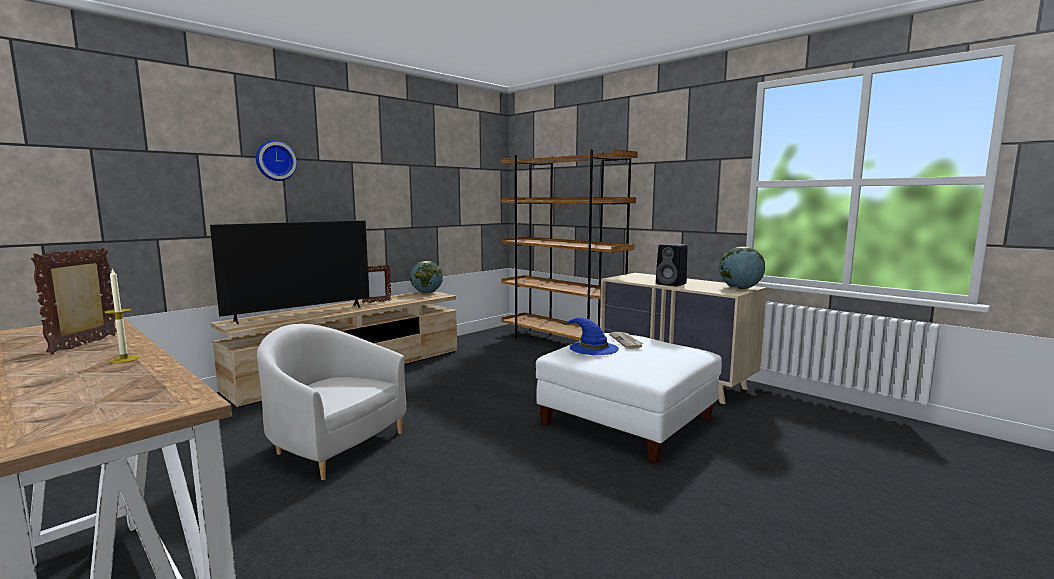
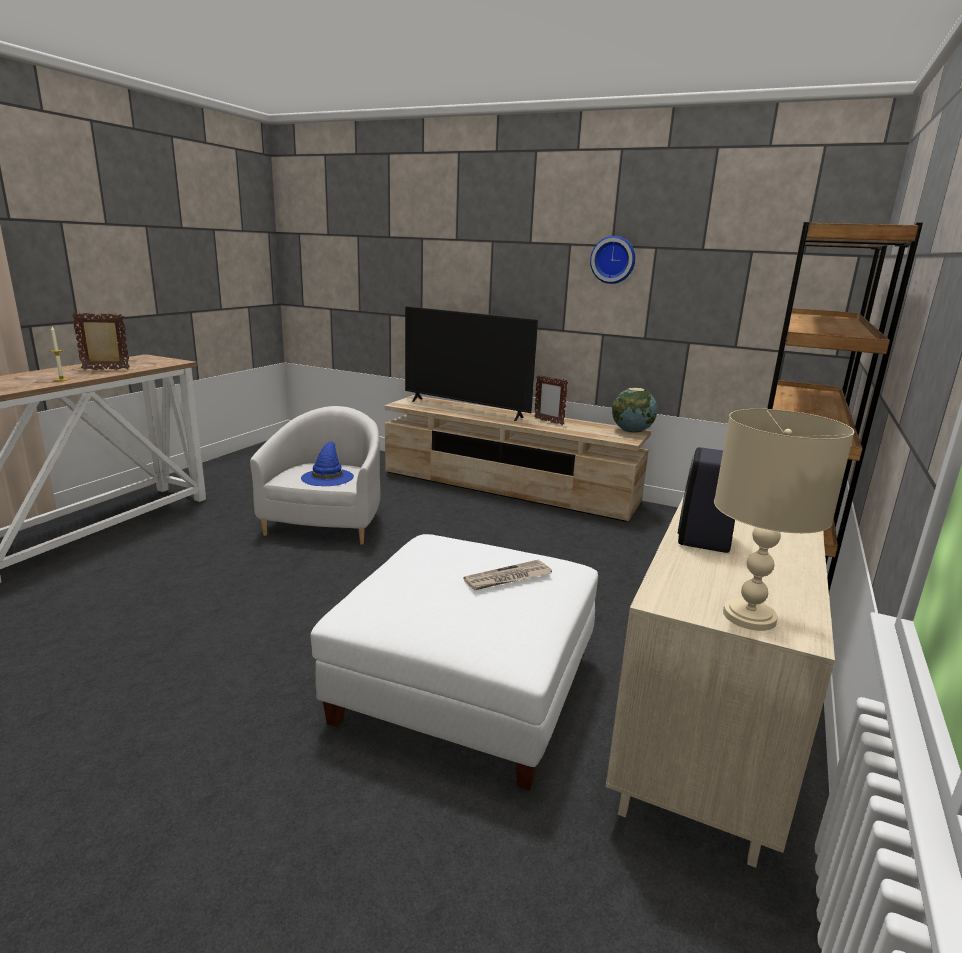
camera: 70 degrees right, 10 degrees up
(275, 160) = (483, 244): wall clock -> wall clock (613, 260)
(593, 348) = (453, 556): blue hat -> blue hat (327, 477)
(740, 288) = (748, 615): globe -> beige table lamp

